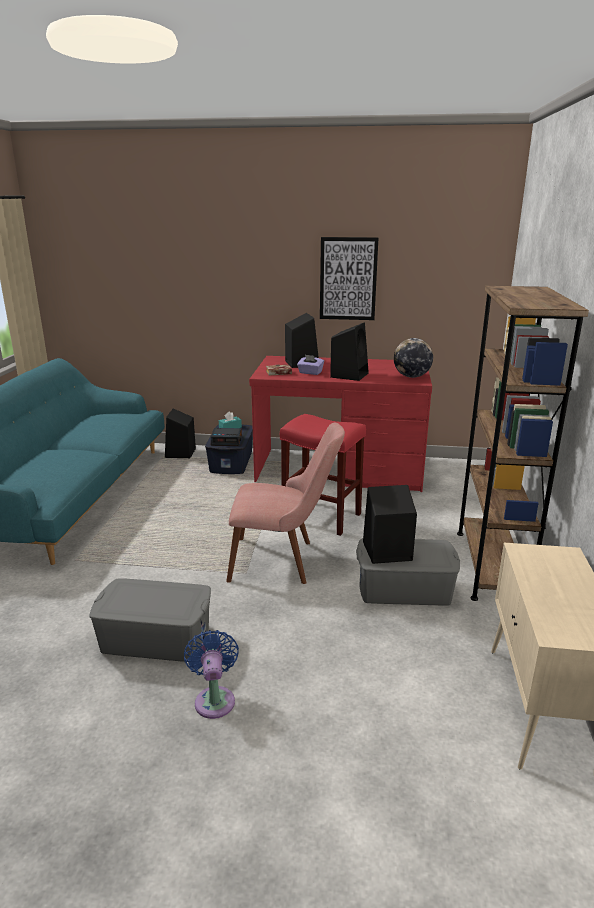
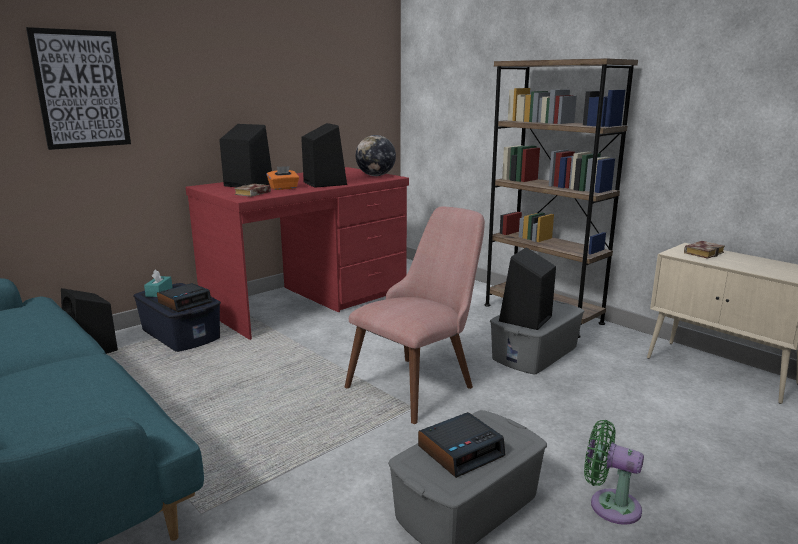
camera: 50 degrees left, 5 degrees down
(148, 597) = (461, 451): none -> alarm clock
(214, 699) = (609, 505): blue fan -> green fan
(310, 373) = (283, 188): purple tissue box -> orange tissue box
(320, 516) = (373, 338): red stool -> none
(348, 279) = (267, 83): picture -> picture (81, 89)
(554, 564) = (703, 253): none -> book

